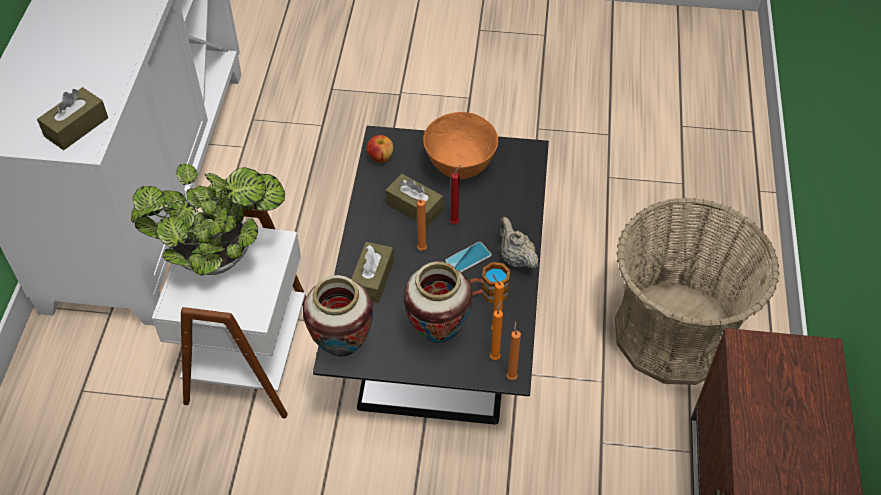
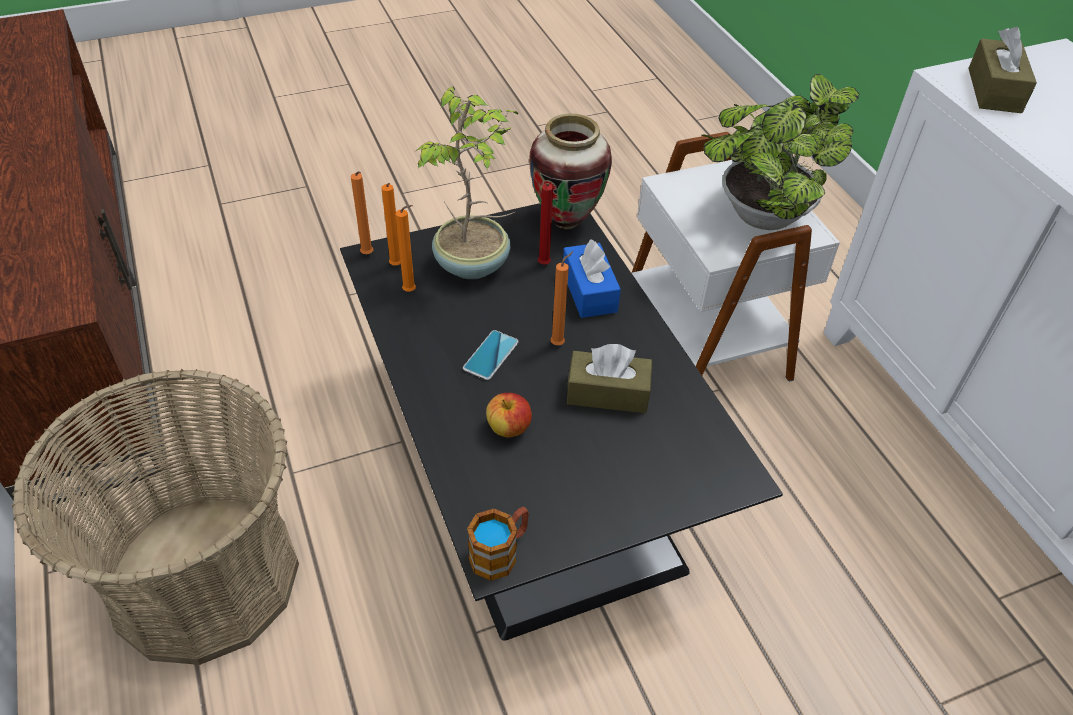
camera: 150 degrees right, 5 degrees down
(372, 279) = (589, 291): brown tissue box -> blue tissue box
(380, 157) = (714, 447): apple -> apple (508, 428)
(438, 334) = (473, 265): vase -> potted plant
(455, 222) = (538, 395): red candle -> red candle (543, 265)
(460, 167) = (588, 482): orange bowl -> none
(488, 293) = (440, 325): mug -> mug (500, 552)
(515, 258) = (428, 378): beige teapot -> none

